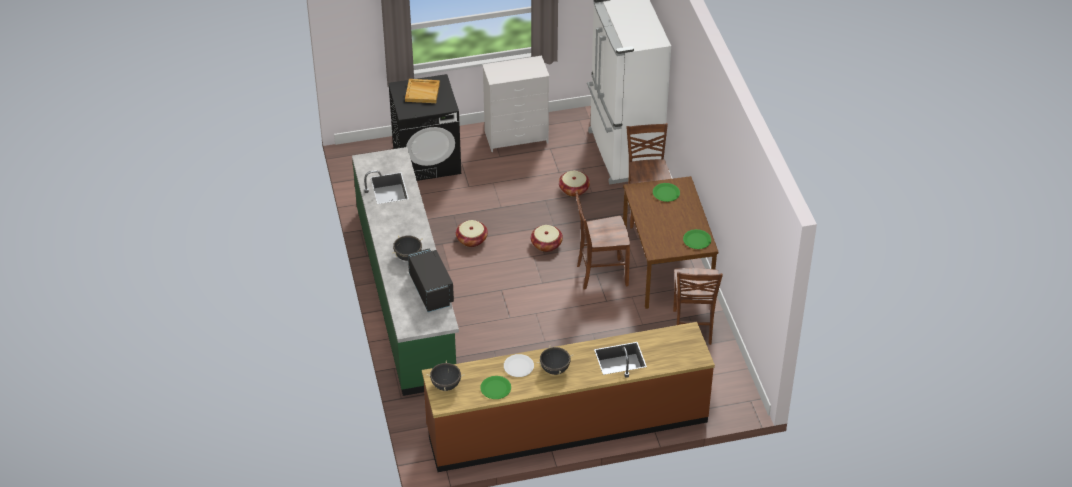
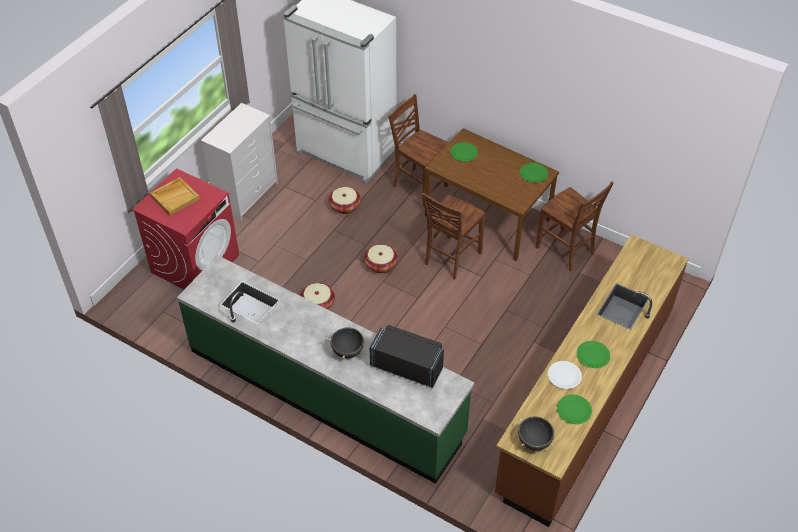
camera: 45 degrees left, 5 degrees up
(427, 160) = (195, 263): black washing machine -> red washing machine
(554, 369) = (593, 355): black cooking pot -> green plate

